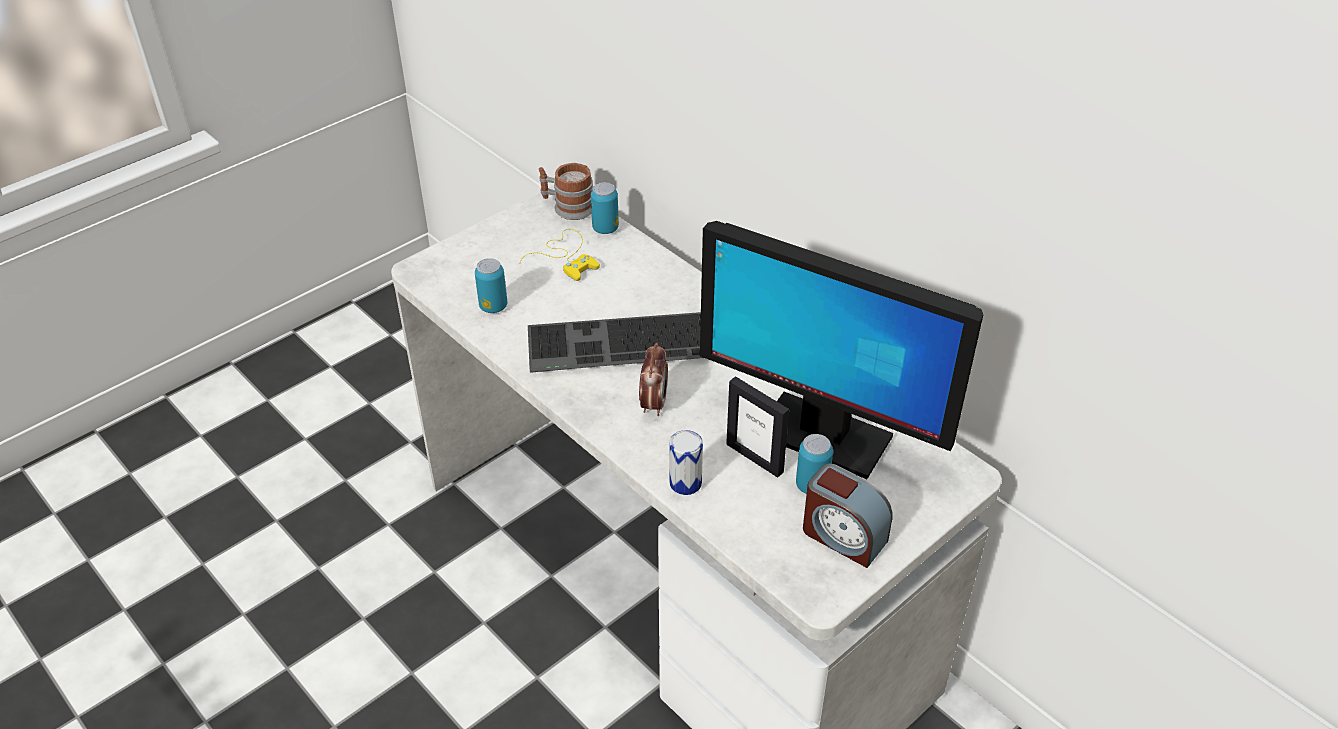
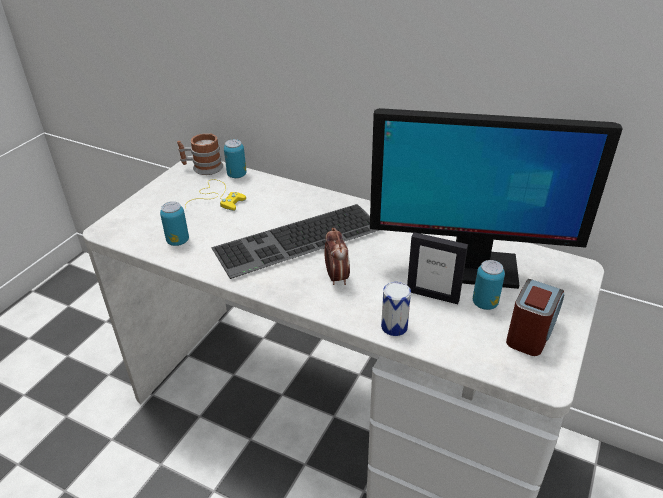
camera: 20 degrees left, 5 degrees down
(843, 536) = (531, 332): alarm clock -> alarm clock turned 75 degrees counterclockwise

